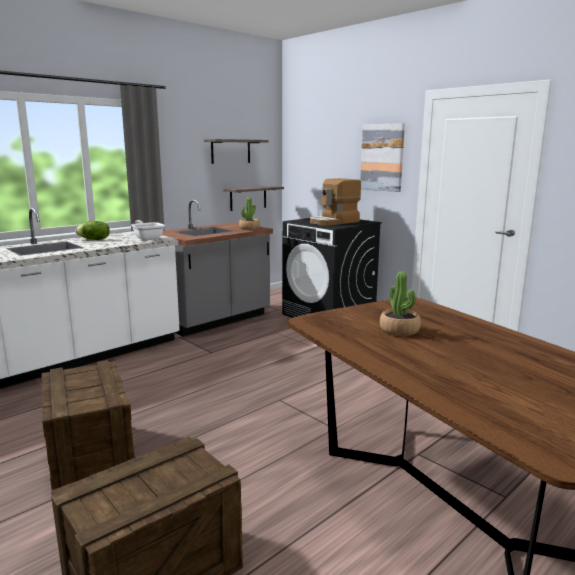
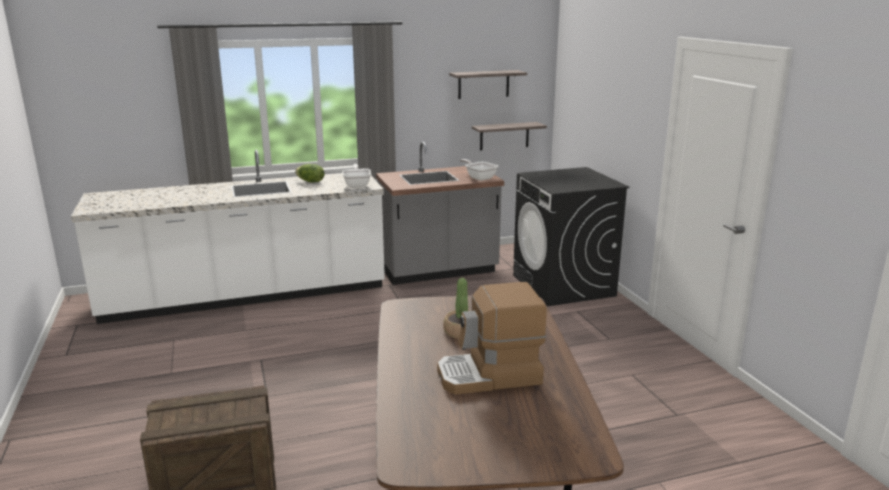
camera: 25 degrees right, 5 degrees up
(90, 457) = (236, 383): crate -> none
(249, 228) = (479, 177): potted plant -> frying pan
(334, 222) = (571, 181): coffee machine -> coffee machine (490, 376)
(382, 157) = (636, 109): picture -> none

